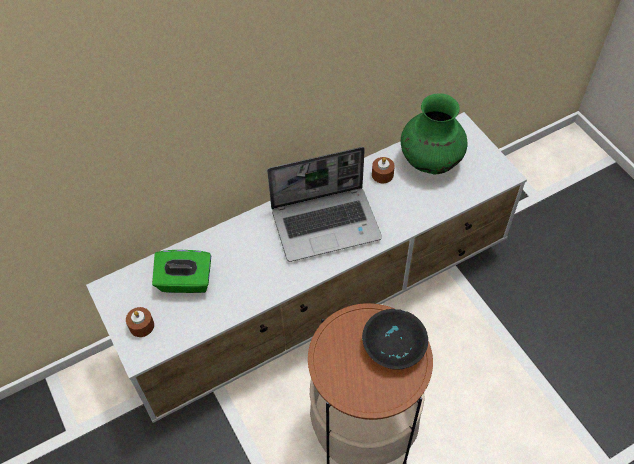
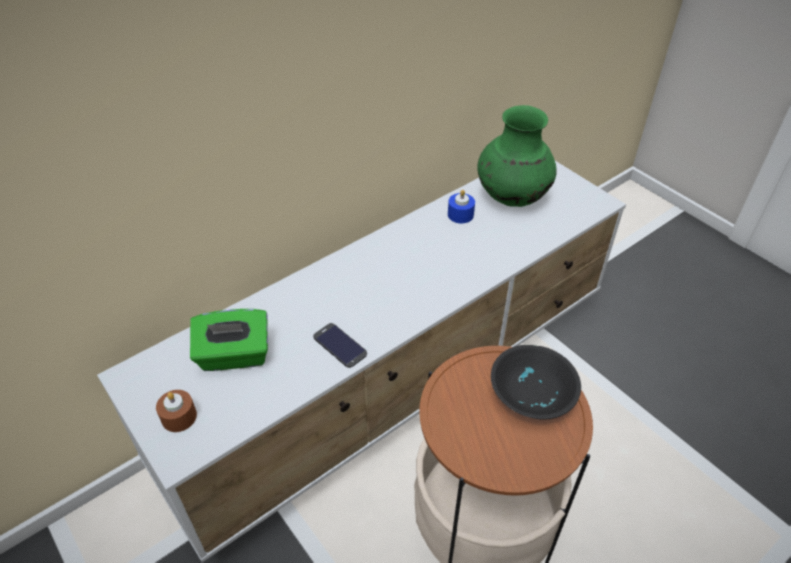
camera: 10 degrees left, 10 degrees down
(264, 283) = (340, 345): none -> phone
(327, 223) = (406, 271): laptop -> none
(382, 174) = (460, 214): brown candle -> blue candle

